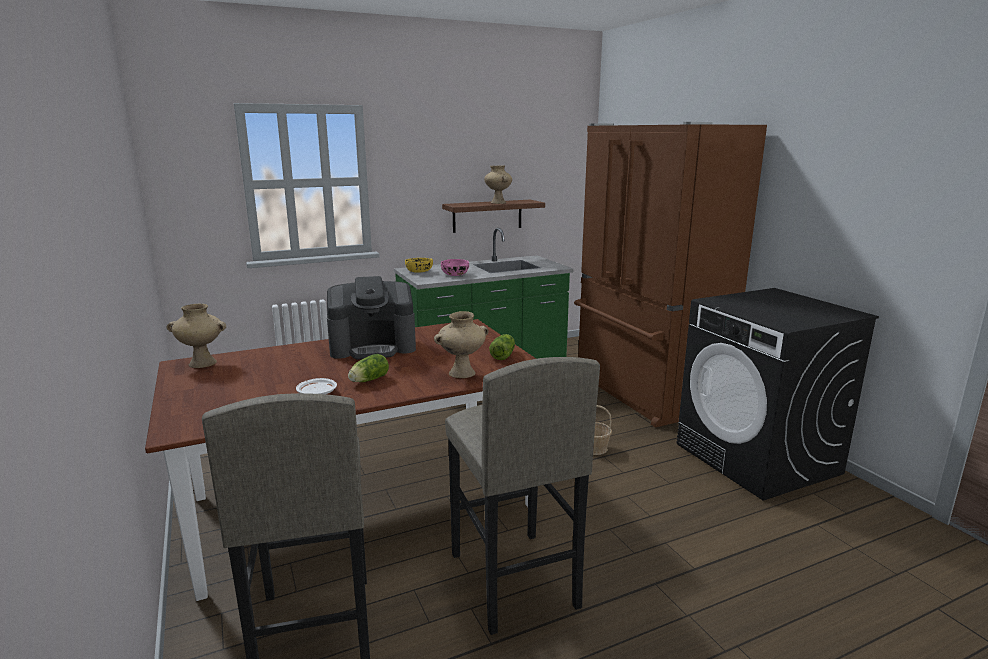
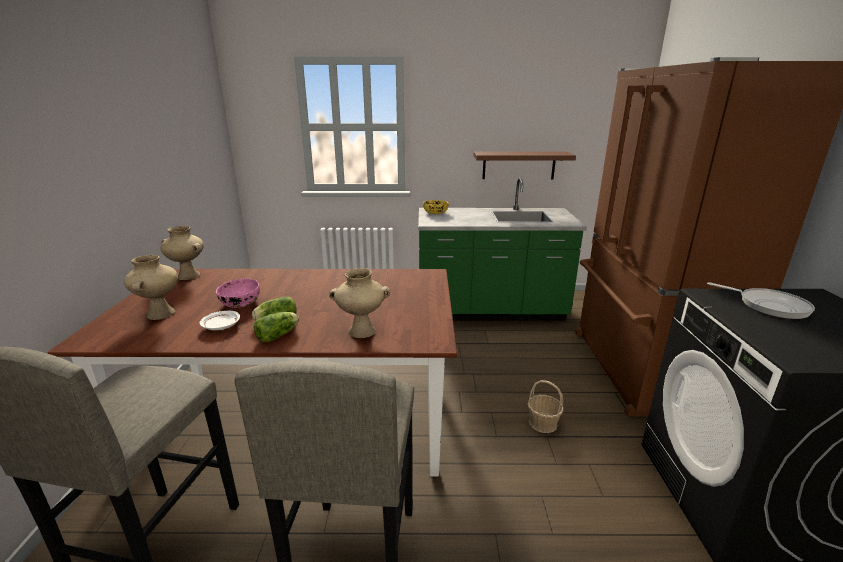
camera: 25 degrees right, 5 degrees up
(373, 347) = (323, 284): coffee machine -> none
(455, 274) = (462, 220): pink bowl -> pink bowl (240, 303)
(497, 203) = (526, 153): beige vase -> beige vase (160, 313)
(503, 355) = (424, 317): lettuce -> lettuce (279, 335)
(752, 301) = (769, 306): none -> frying pan

